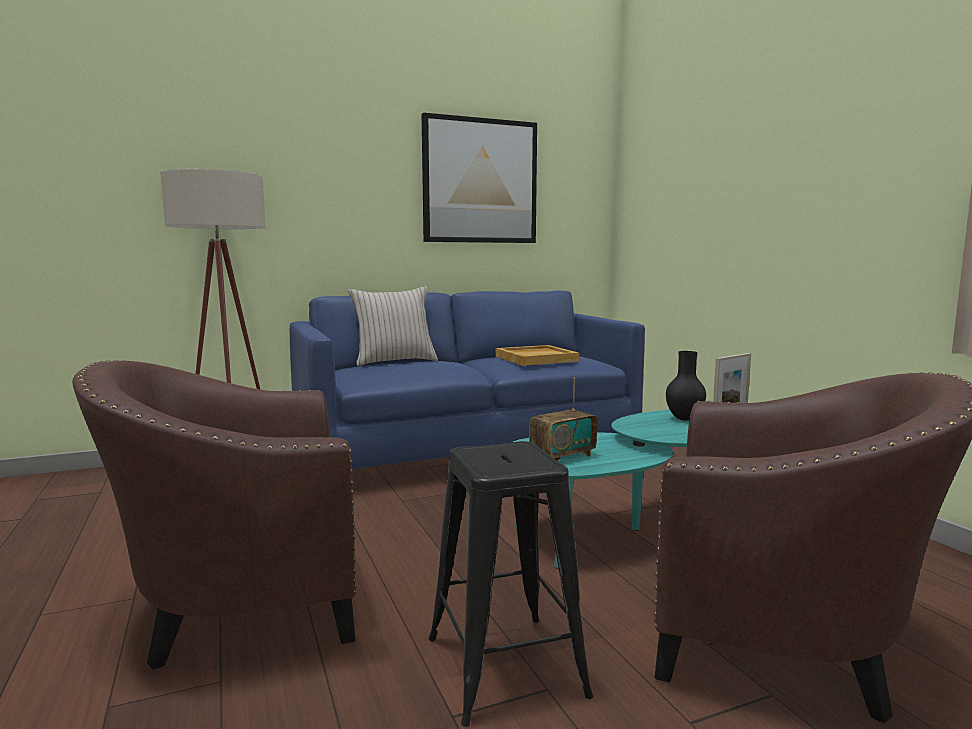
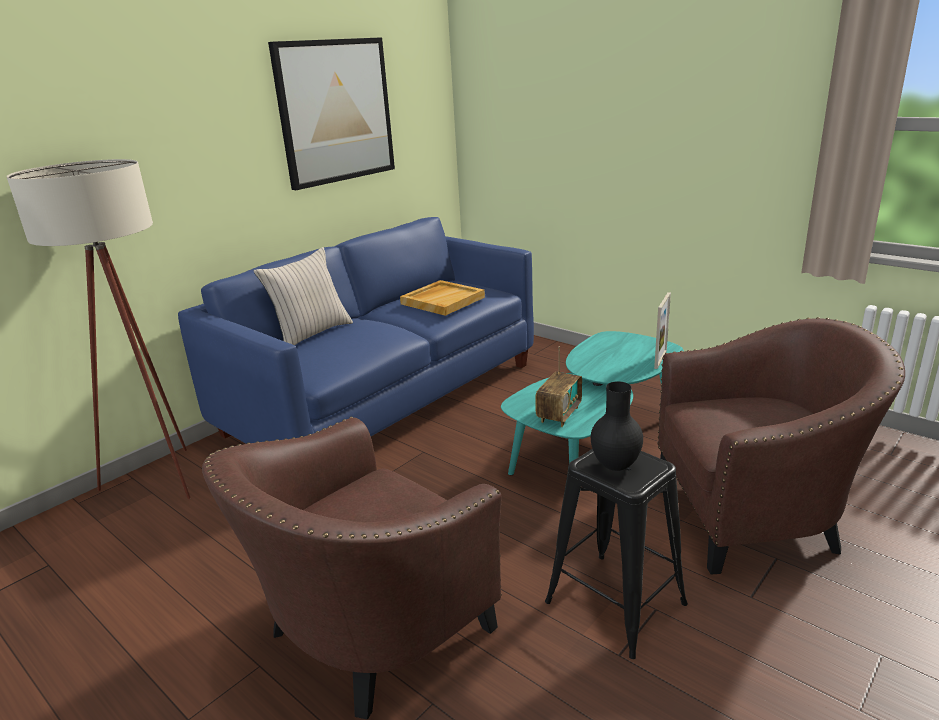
camera: 25 degrees left, 15 degrees up
(684, 419) = (614, 348): black vase -> black vase (616, 467)

